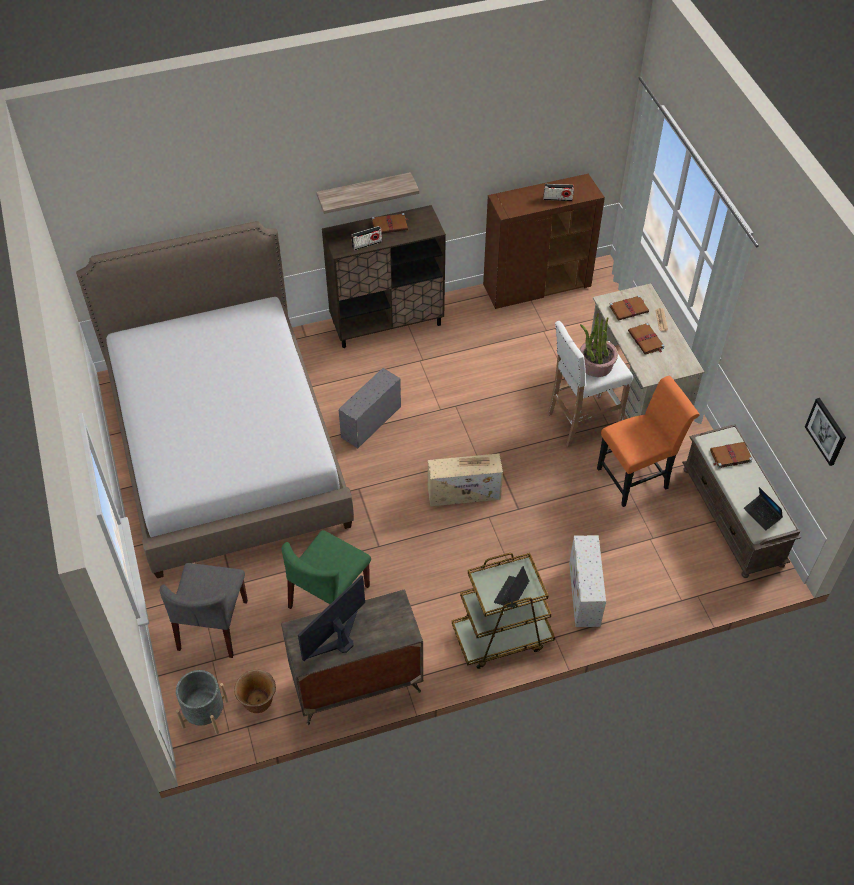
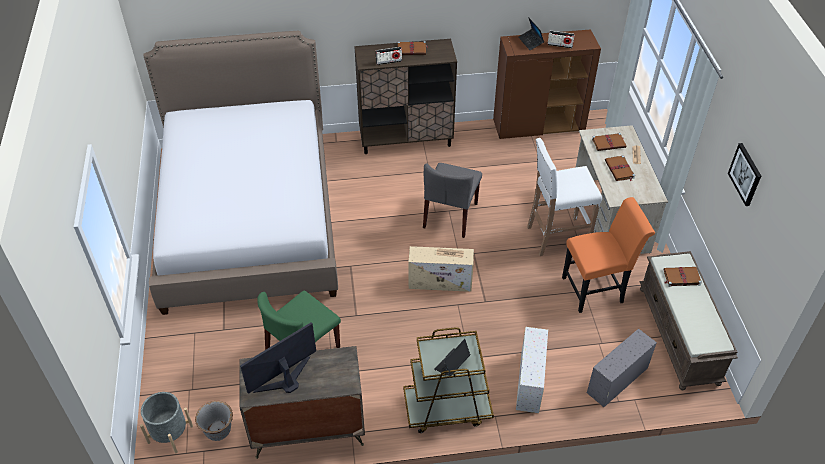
camera: 10 degrees right, 5 degrees down
(213, 626) = (198, 360): grey chair -> grey chair (450, 216)
(258, 702) = (218, 431): brown planter -> grey planter
(364, 192) = (392, 18): shelf -> none
(370, 422) = (373, 214): grey storage box -> grey storage box (616, 381)
(596, 365) = (570, 183): potted plant -> none
(762, 514) = (703, 332): laptop -> laptop (530, 42)
(826, 431) = (769, 254): picture -> picture (745, 174)

